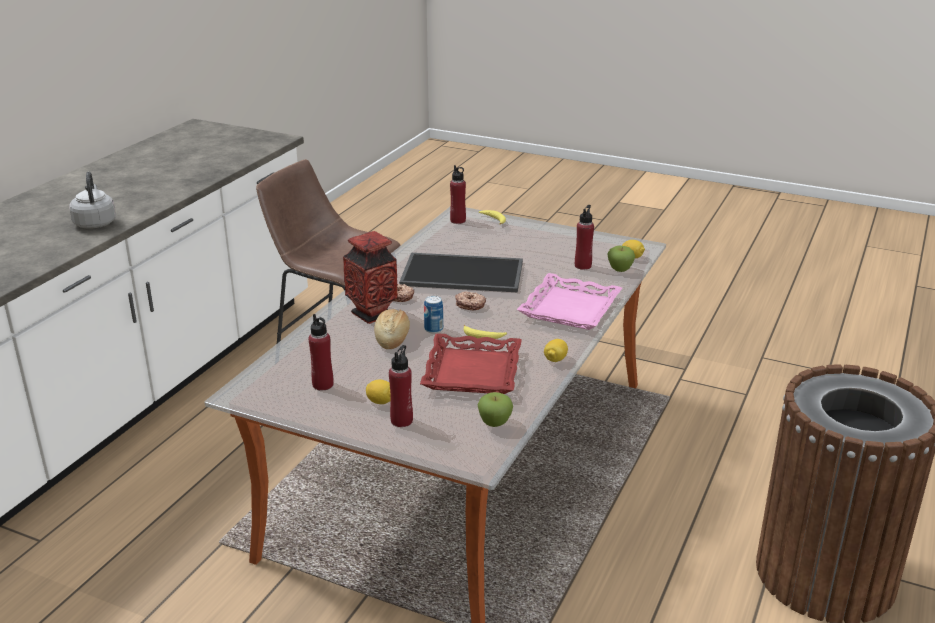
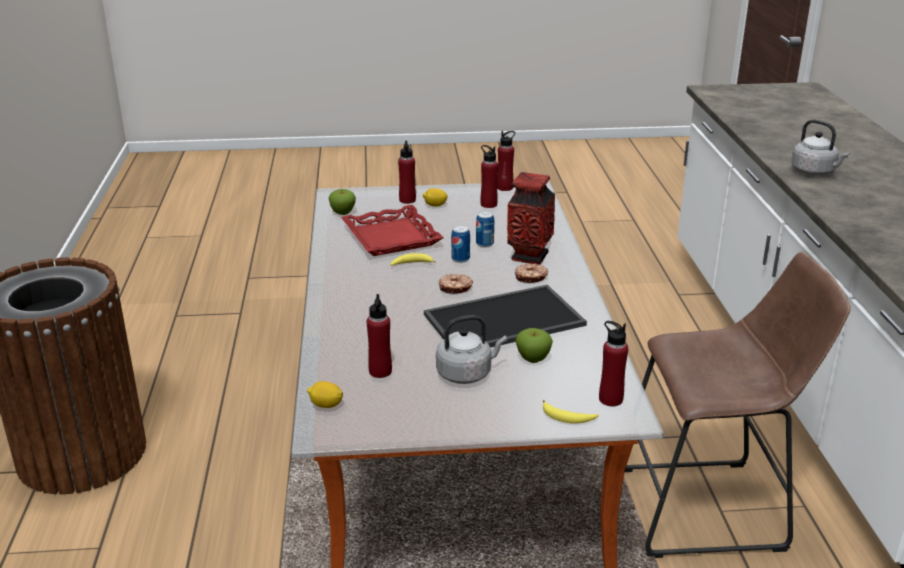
camera: 150 degrees right, 0 degrees up
(270, 404) = (505, 188): none -> red bottle
(392, 338) = (484, 243): bread -> can
(527, 251) = (467, 373): none -> grey kettle
(555, 359) = (332, 262): lemon -> none
(570, 309) = (353, 311): pink tray -> none
(620, 270) = (330, 378): apple -> apple (533, 359)

